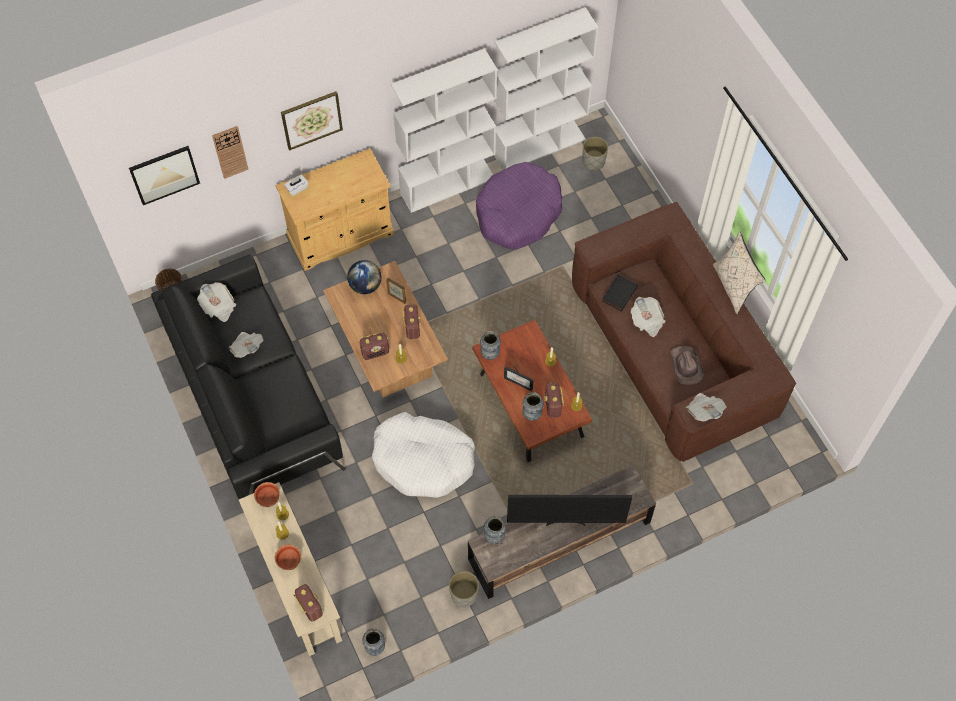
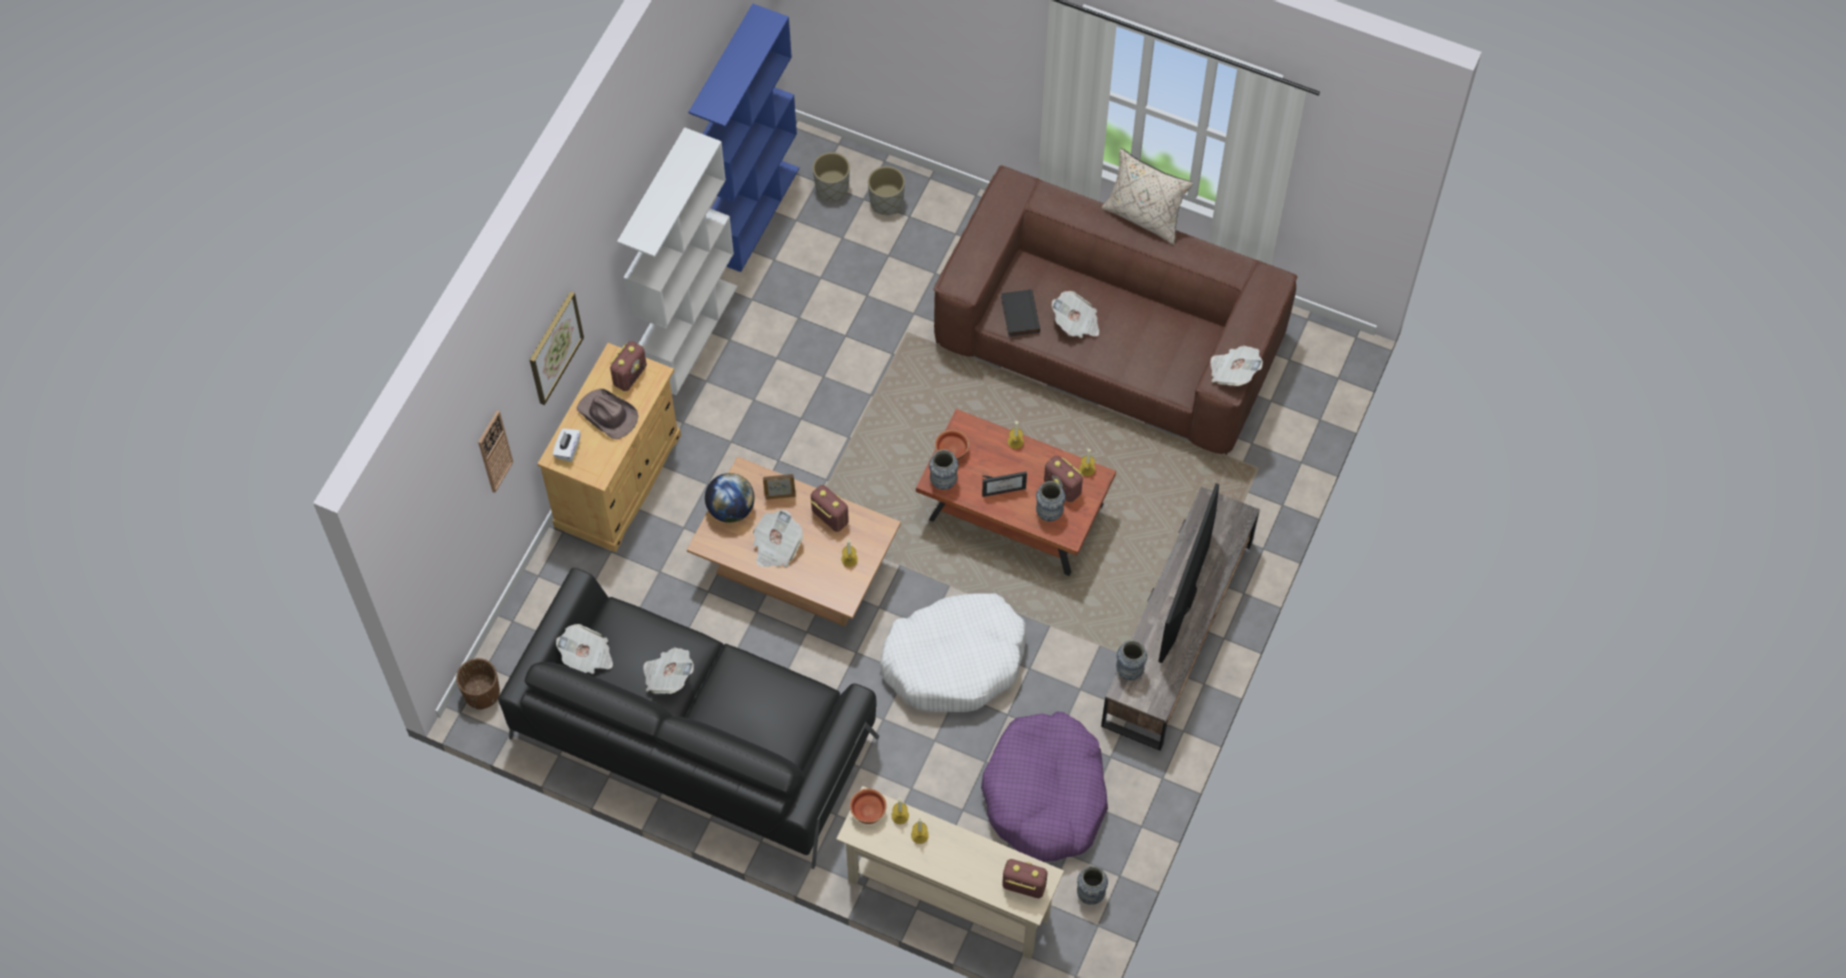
camera: 40 degrees left, 0 degrees up
(164, 174) = (444, 531): picture -> none
(289, 561) = (955, 858): bowl -> bowl (951, 452)
(369, 323) = (776, 547): none -> newspaper
(375, 352) = (814, 574): radio -> radio (630, 375)
(464, 594) = (1131, 766): grey planter -> grey planter (887, 202)
(518, 213) = (801, 308): purple dog bed -> purple dog bed (1045, 795)
(539, 146) = (753, 212): white bookcase -> blue bookcase
(565, 521) = (1187, 598): television -> television turned 150 degrees clockwise
(685, 366) = (1159, 342): brown hat -> brown hat (608, 415)

